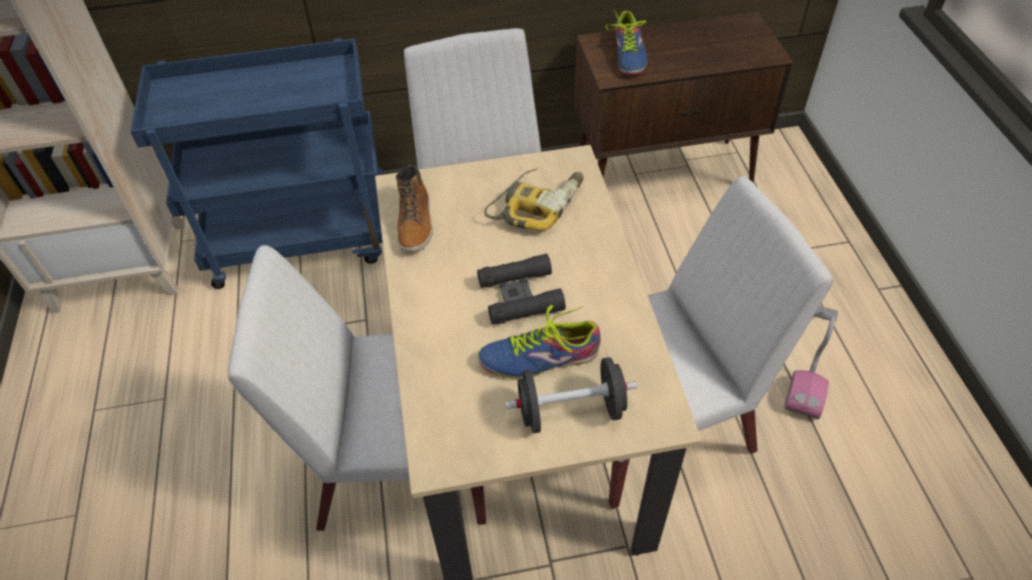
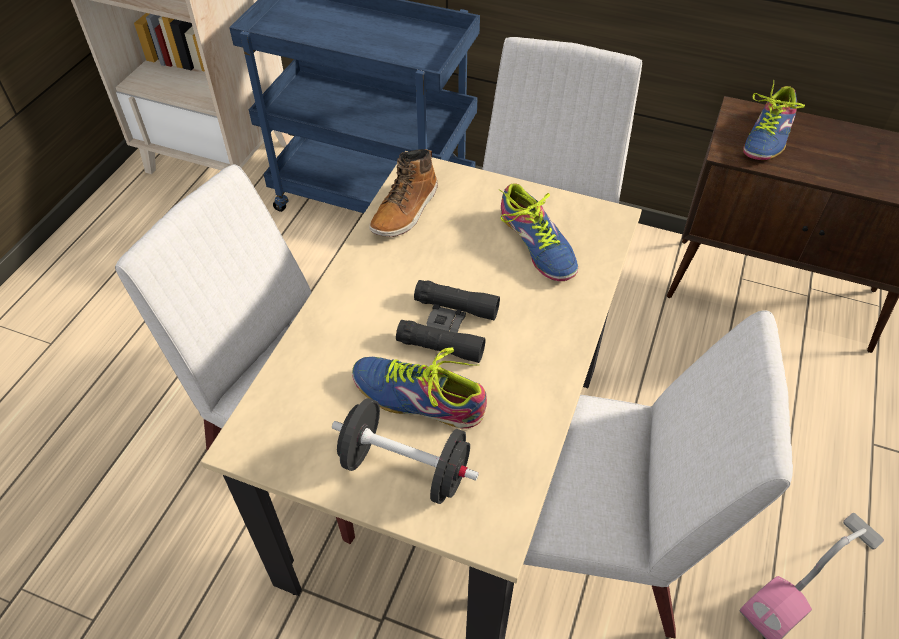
camera: 30 degrees right, 0 degrees up
(537, 204) = (537, 244): power drill -> shoe

